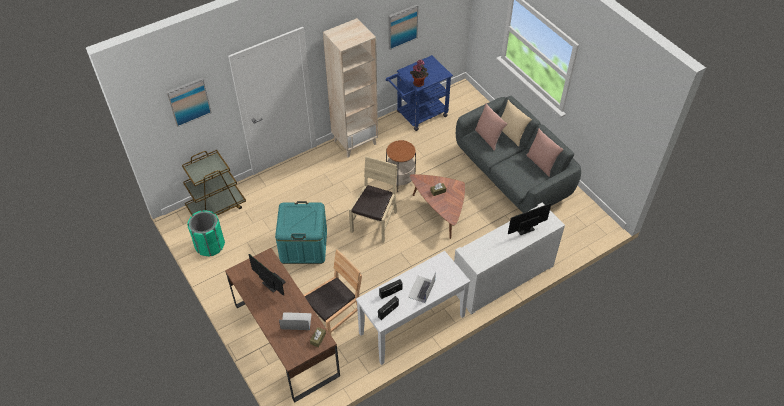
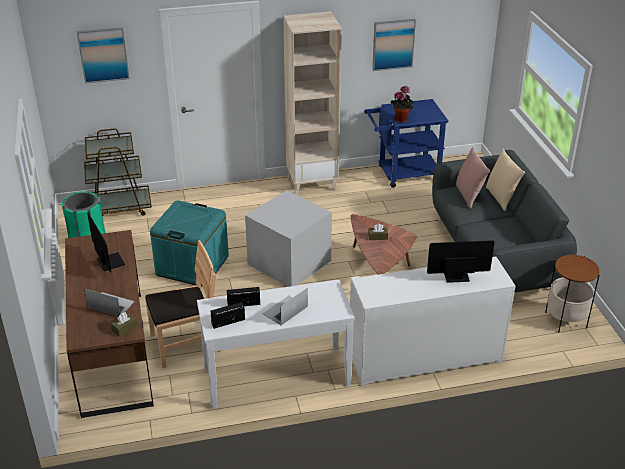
camera: 20 degrees right, 15 degrees down
(374, 222) = (290, 262): beige chair -> grey storage box
(400, 181) = (346, 230): side table -> side table (566, 320)
(541, 164) = (527, 234): pink pillow -> none

